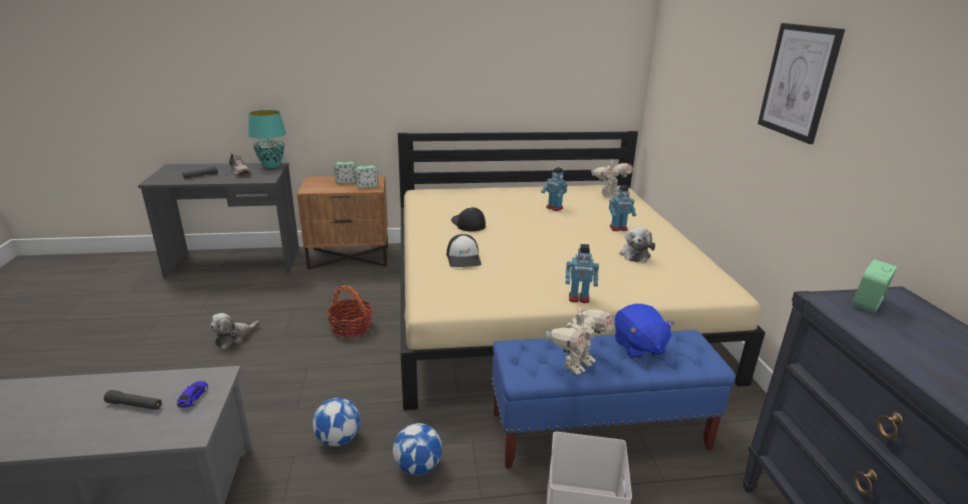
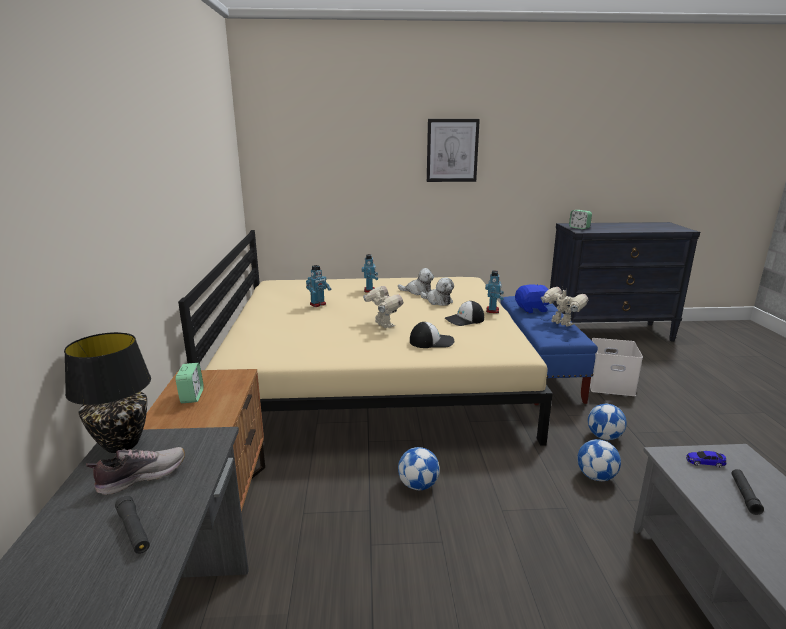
camera: 85 degrees left, 5 degrees down
(235, 338) = (449, 594): plush toy -> plush toy (437, 301)
(272, 166) = (122, 444): turquoise table lamp -> black table lamp
(351, 327) = (418, 485): basket -> football
(367, 186) = (224, 380): alarm clock -> none
(468, 223) = (346, 338): cap -> cap (464, 320)
(609, 194) = (290, 285): toy robot -> toy robot (383, 325)

